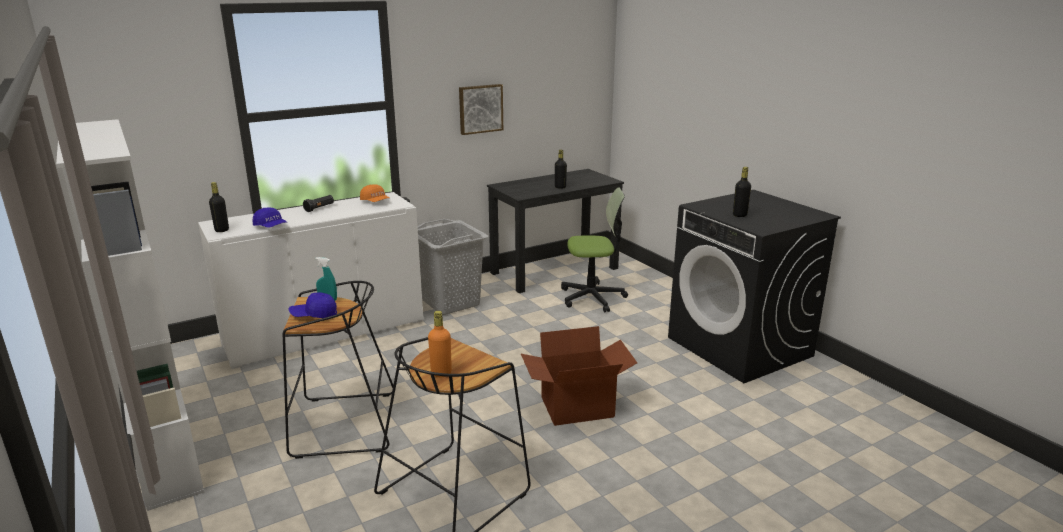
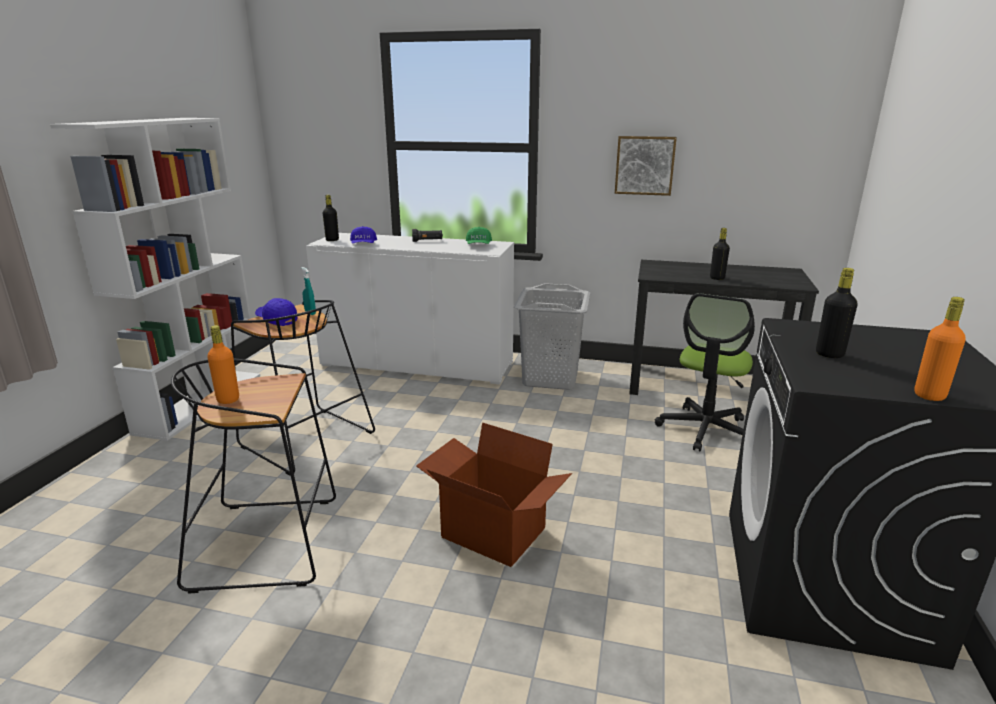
camera: 45 degrees right, 0 degrees up
(375, 202) = (478, 245): orange cap -> green cap
(592, 297) = (705, 429): office chair -> office chair turned 75 degrees clockwise
(799, 222) = (929, 395): none -> orange bottle

